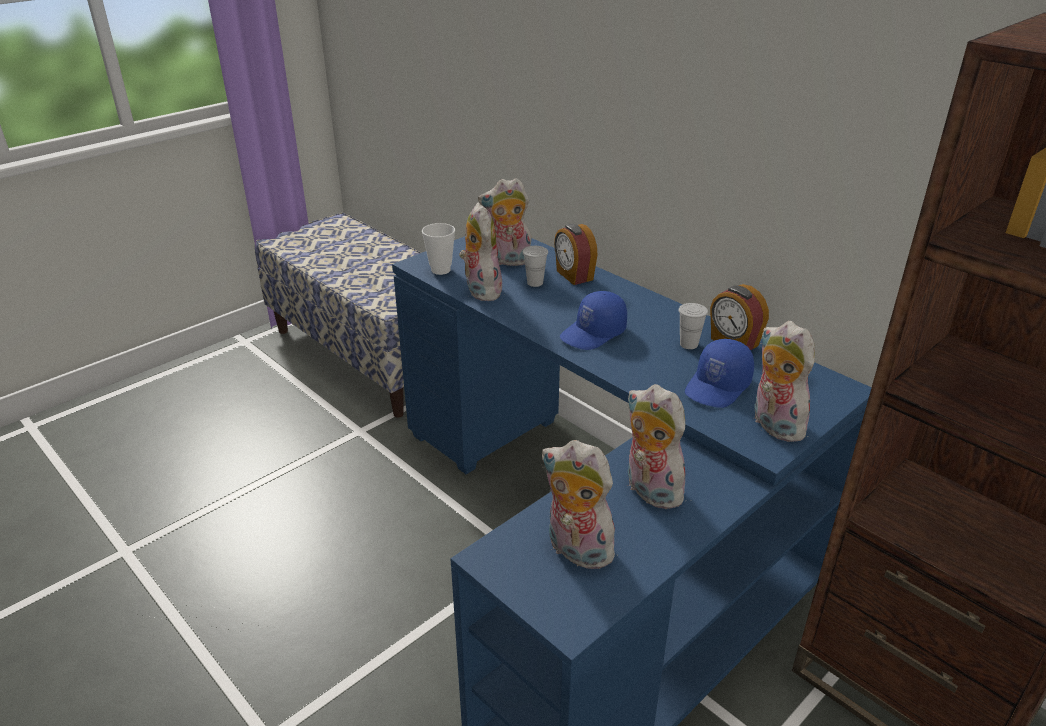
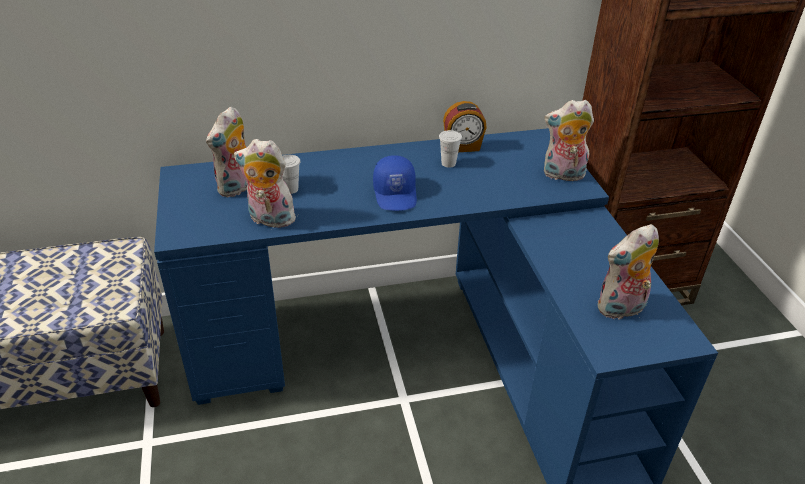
camera: 60 degrees left, 5 degrees up
(440, 270) = (206, 228): cup -> none
(573, 275) = (301, 168): alarm clock -> none
(649, 490) = (579, 253): plush toy -> none
(718, 387) = (507, 175): blue cap -> none

